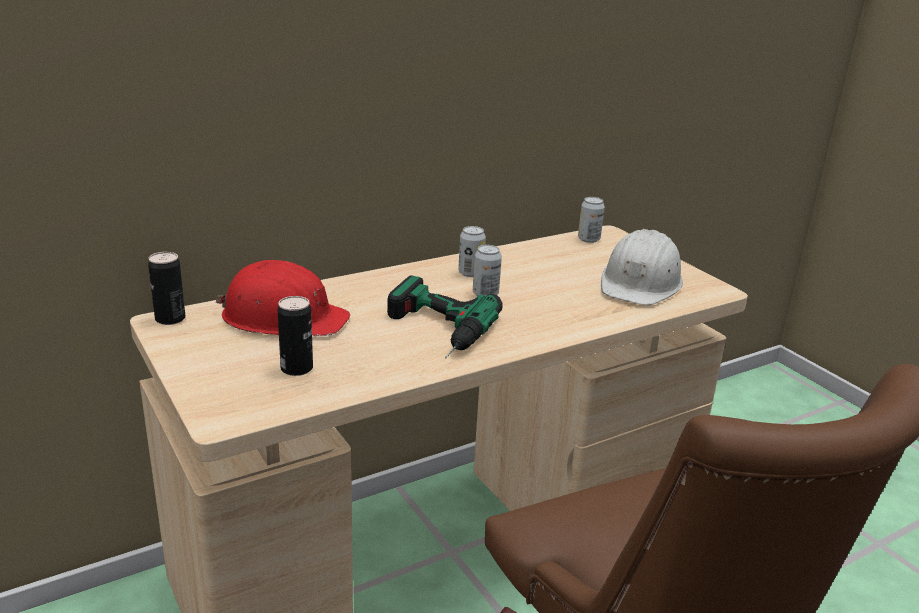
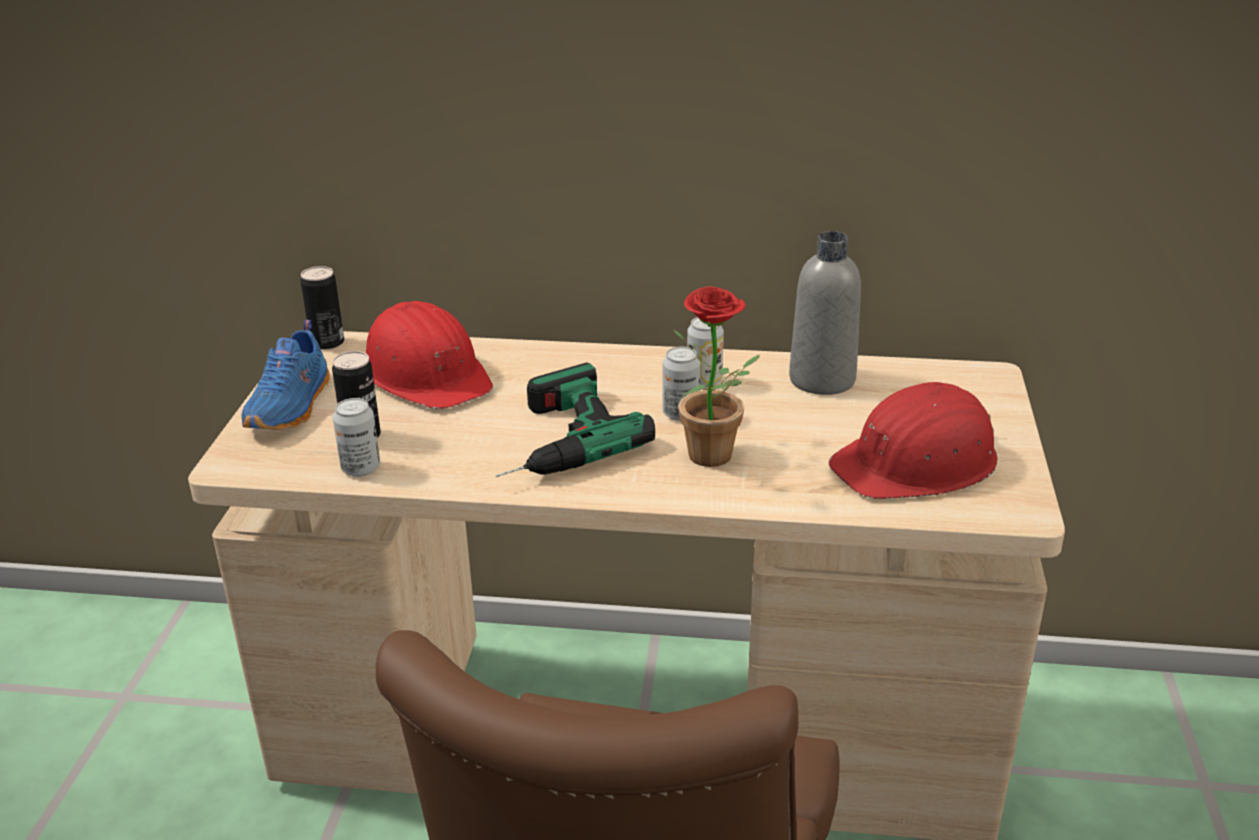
camera: 40 degrees right, 5 degrees up
(209, 367) = (292, 406): none -> blue shoe
(532, 256) = (822, 379): none -> grey bottle
(542, 312) = (714, 460): none -> potted plant
(588, 239) = (943, 377): can -> can (360, 468)
(641, 282) = (918, 463): white hard hat -> red hard hat

